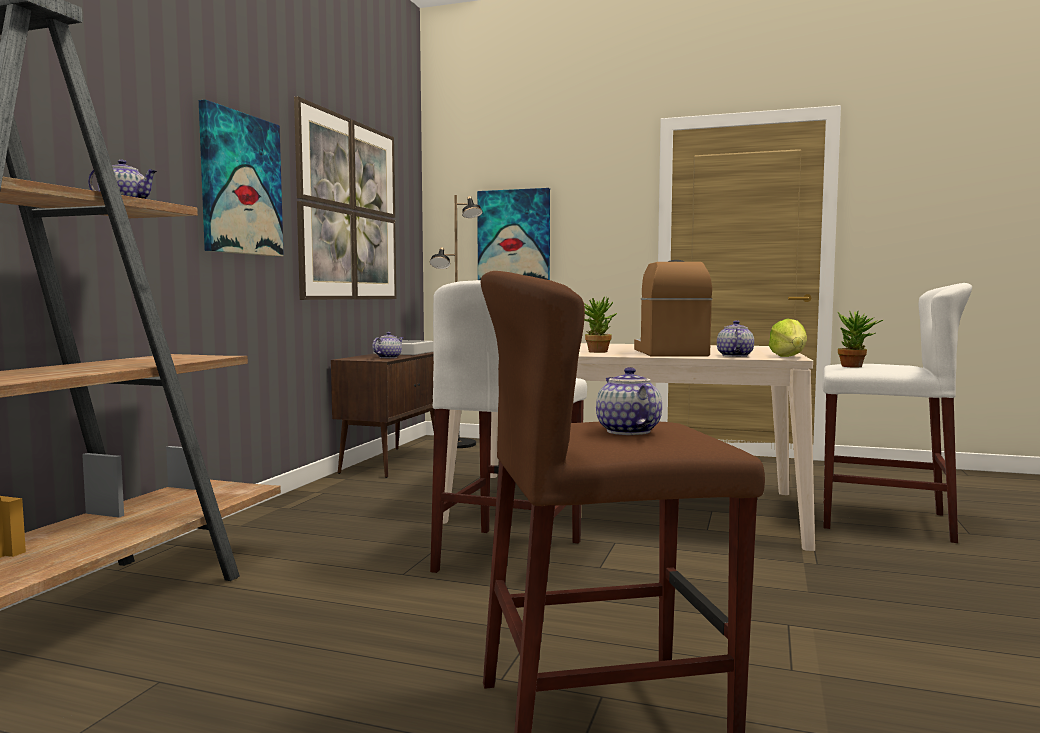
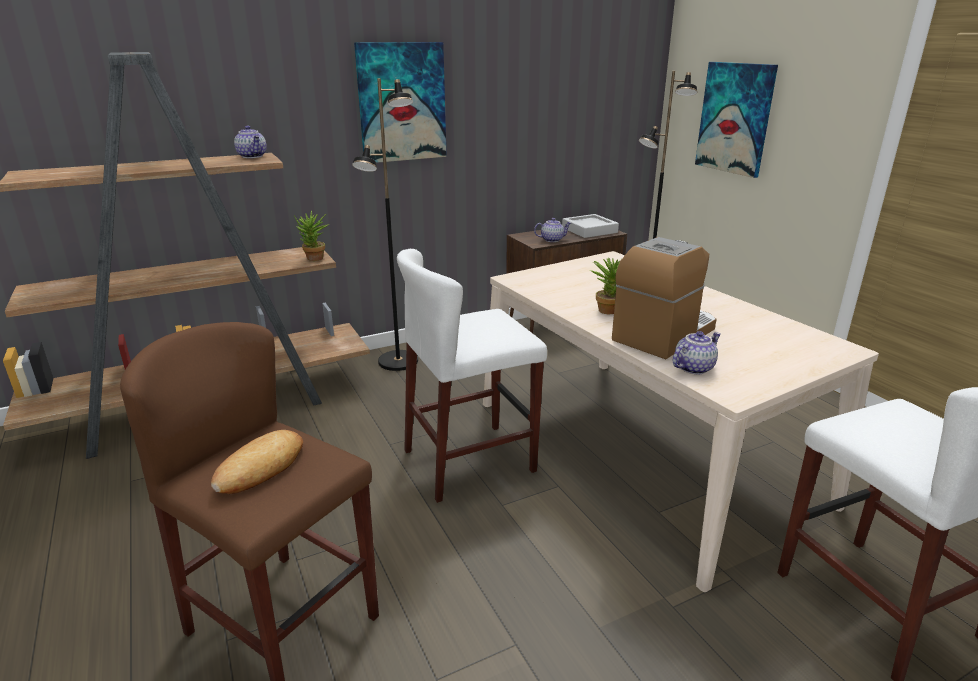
camera: 45 degrees right, 20 degrees up
(268, 524) = (398, 362): none -> black floor lamp
(348, 210) = (541, 99): picture -> none
(626, 431) = (261, 467): teapot -> bread
(789, 357) = (743, 392): lettuce -> none
(856, 366) = (876, 425): potted plant -> potted plant (314, 259)

